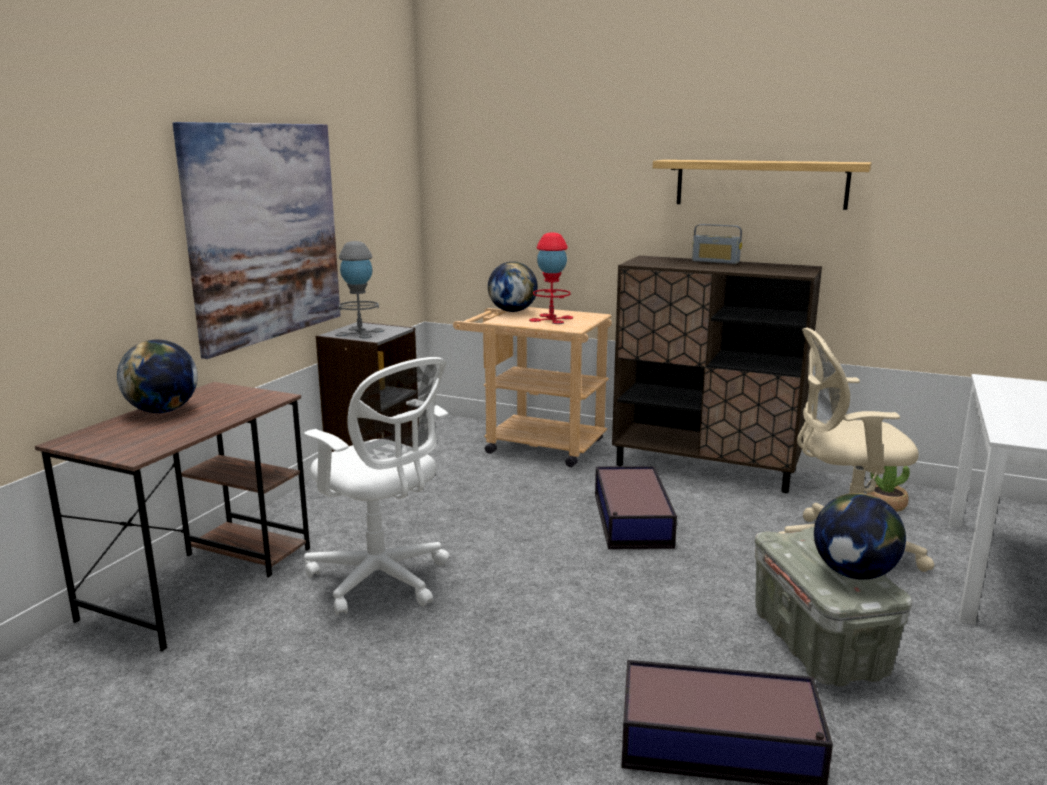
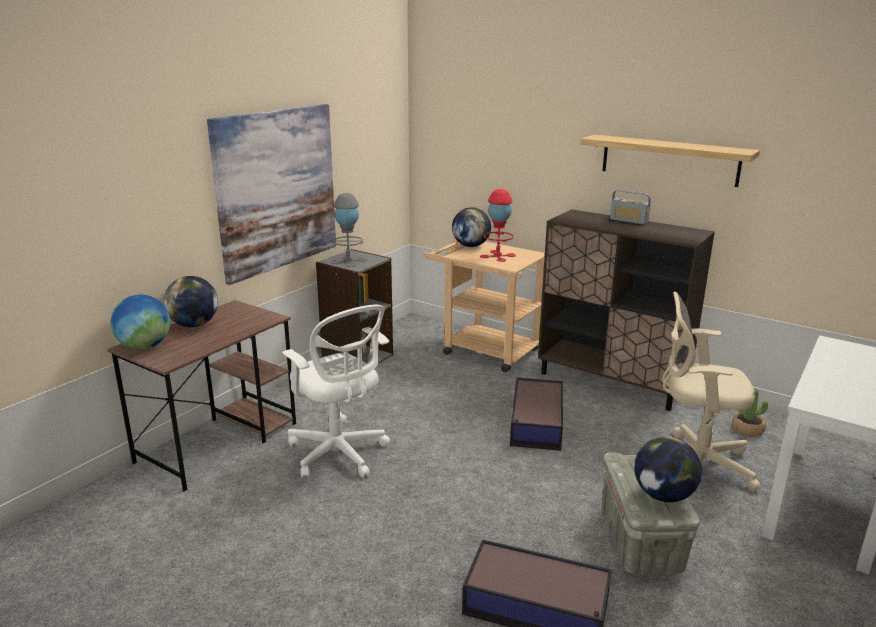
camera: 10 degrees right, 5 degrees up
(94, 439) = (145, 347): none -> globe

